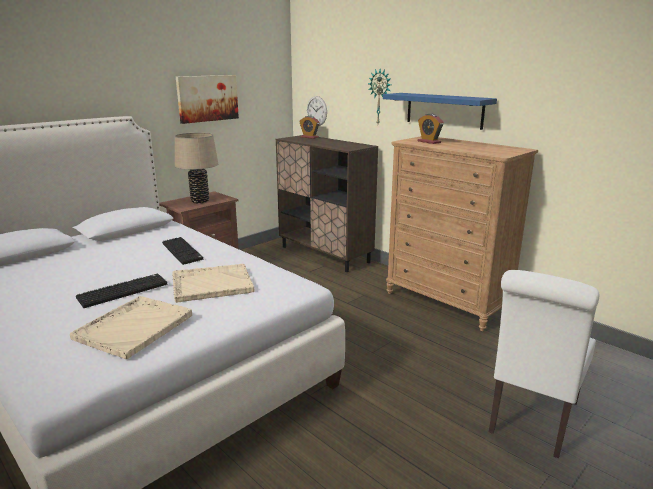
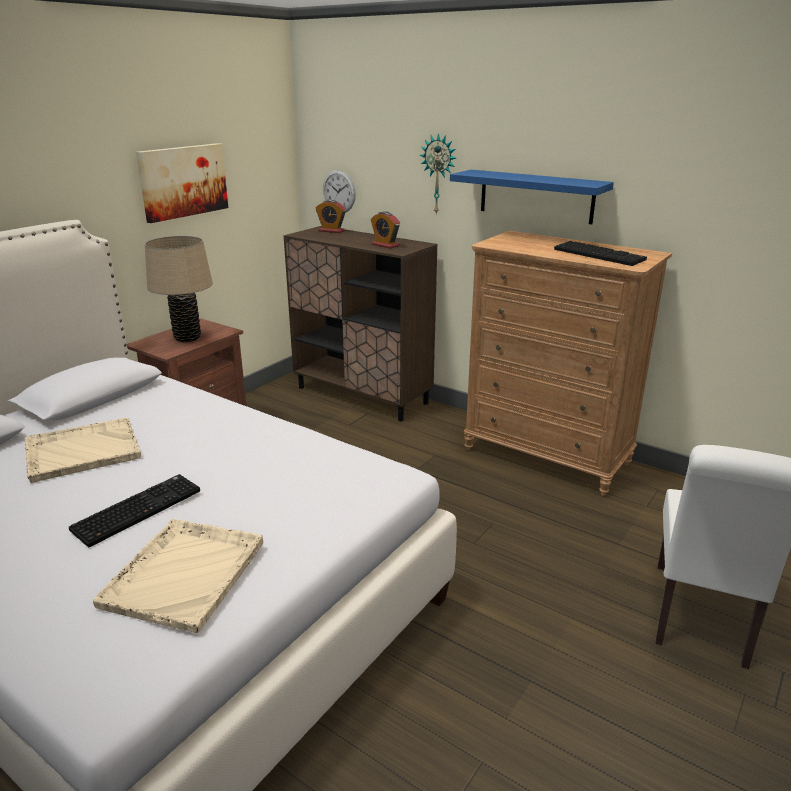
camera: 10 degrees left, 5 degrees up
(183, 251) = (198, 429): keyboard -> keyboard (600, 255)
(211, 284) = (265, 484): beige tray -> beige tray (82, 451)
(429, 142) = (523, 244): alarm clock -> alarm clock (385, 245)

